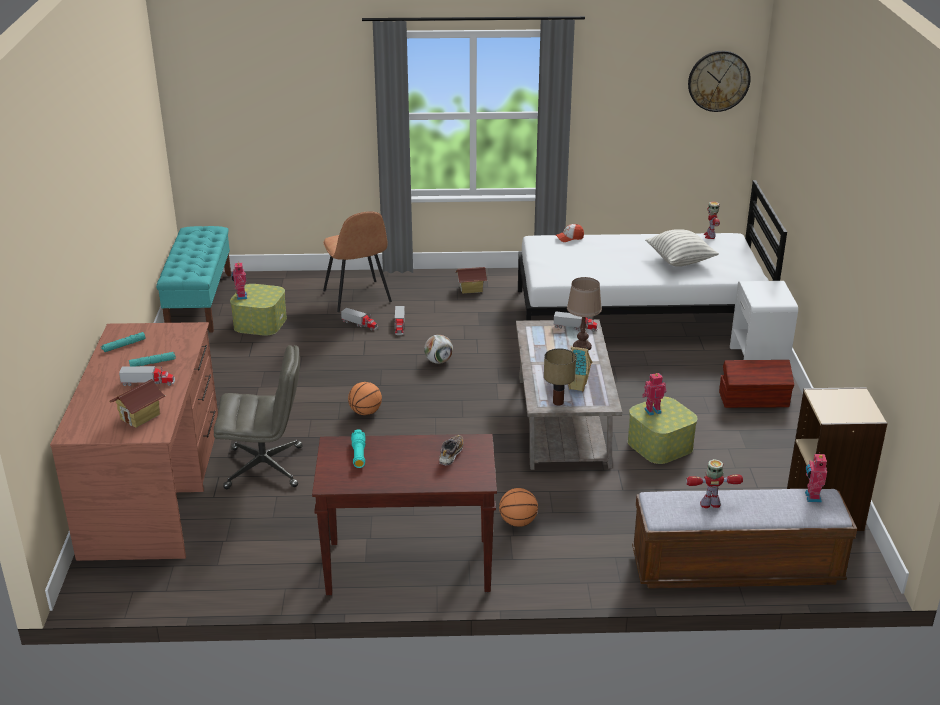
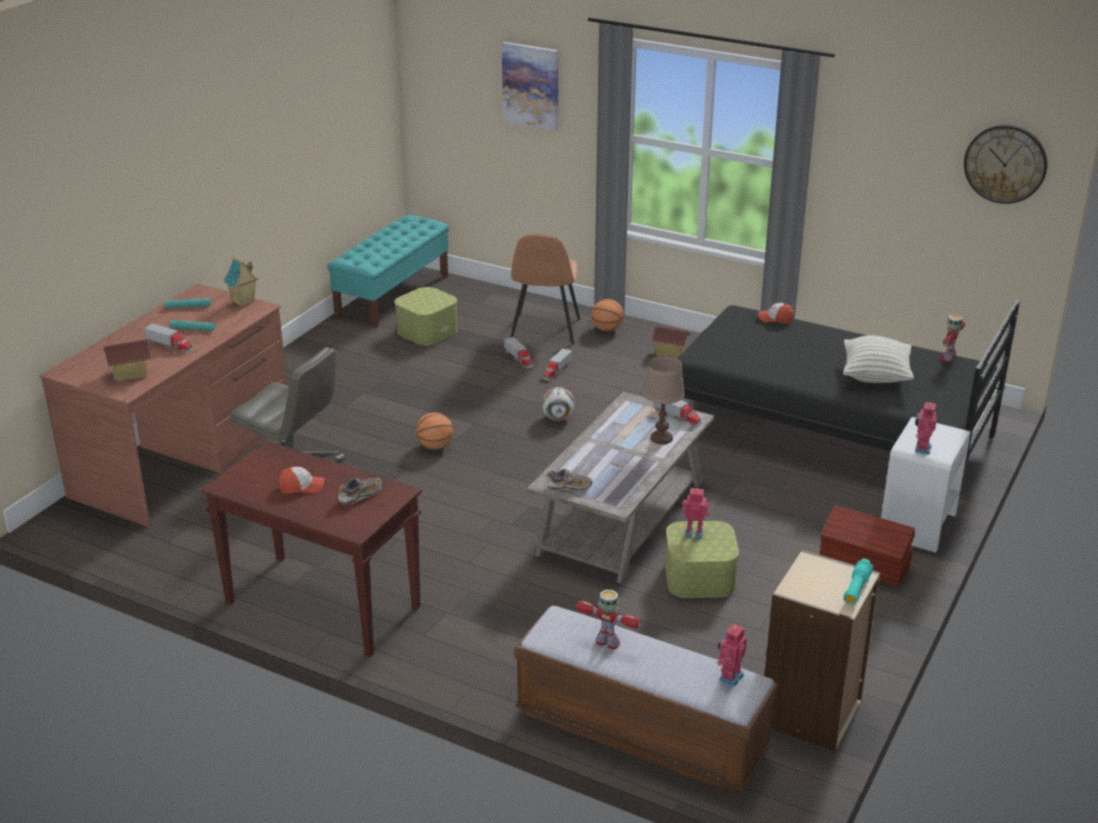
camera: 30 degrees right, 0 degrees up
(240, 296) = (409, 297): toy robot -> toy robot (921, 448)
(302, 87) = (531, 86): none -> picture
(359, 454) = (279, 468): turquoise flashlight -> turquoise flashlight (856, 589)
(396, 463) = (302, 487): none -> cap
(518, 522) = (467, 602): basketball -> basketball (607, 329)
(557, 402) = (569, 487): table lamp -> shoe
(578, 386) = (609, 478): toy house -> toy house (243, 302)
(639, 315) = (829, 433): white bed -> black bed

